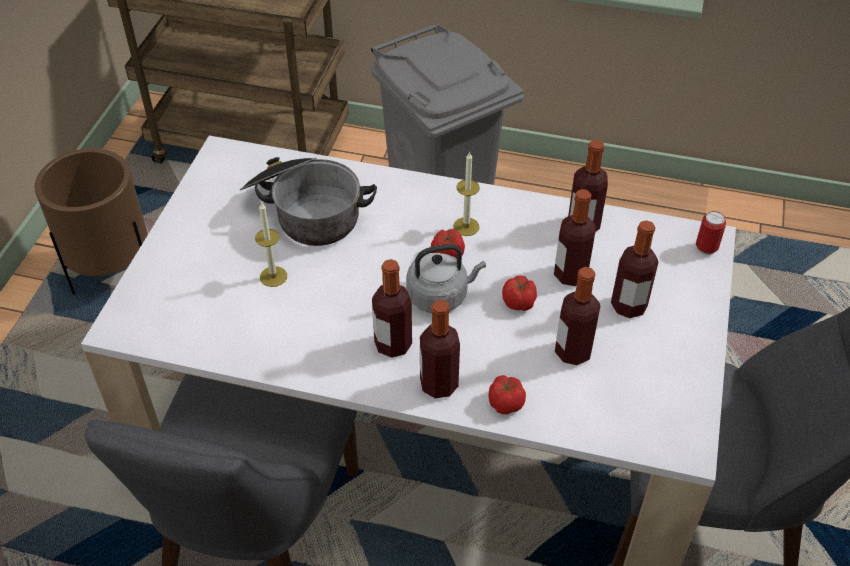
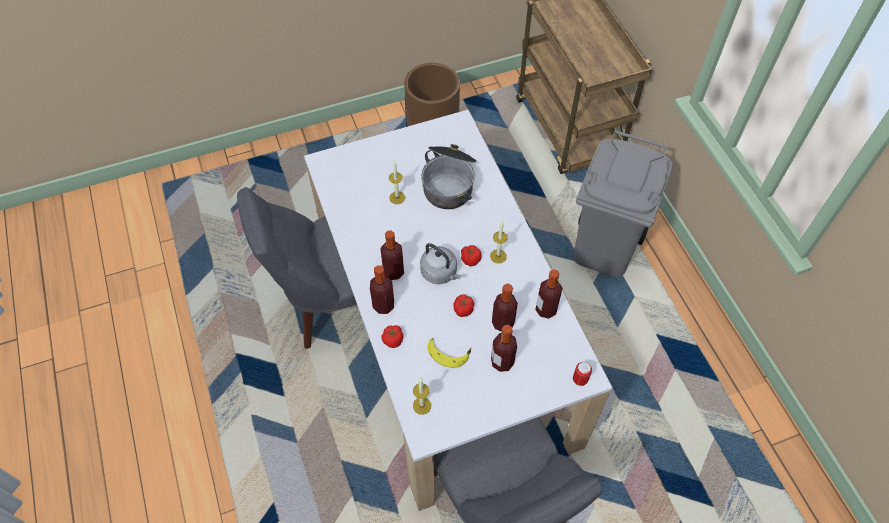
camera: 55 degrees right, 10 degrees up
(573, 352) = (449, 352): bottle -> banana
(636, 425) = (422, 405): none -> candle

